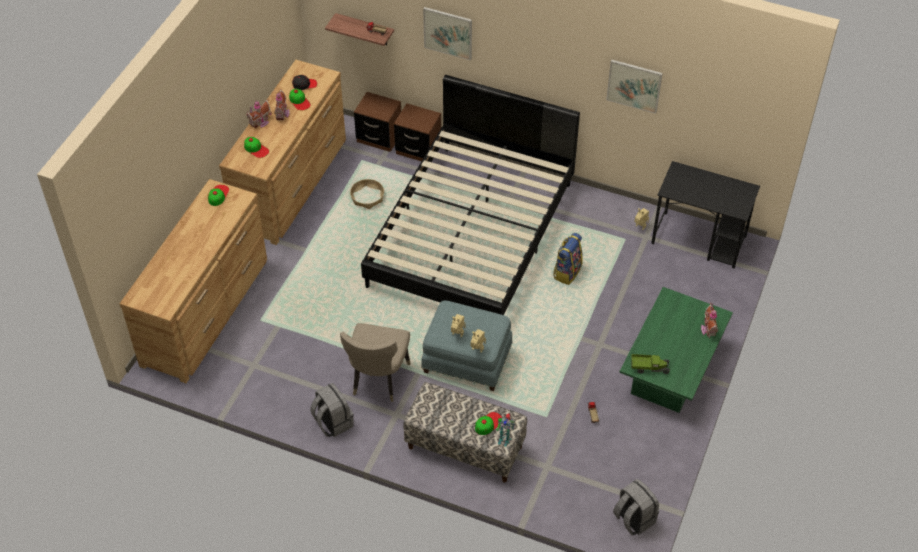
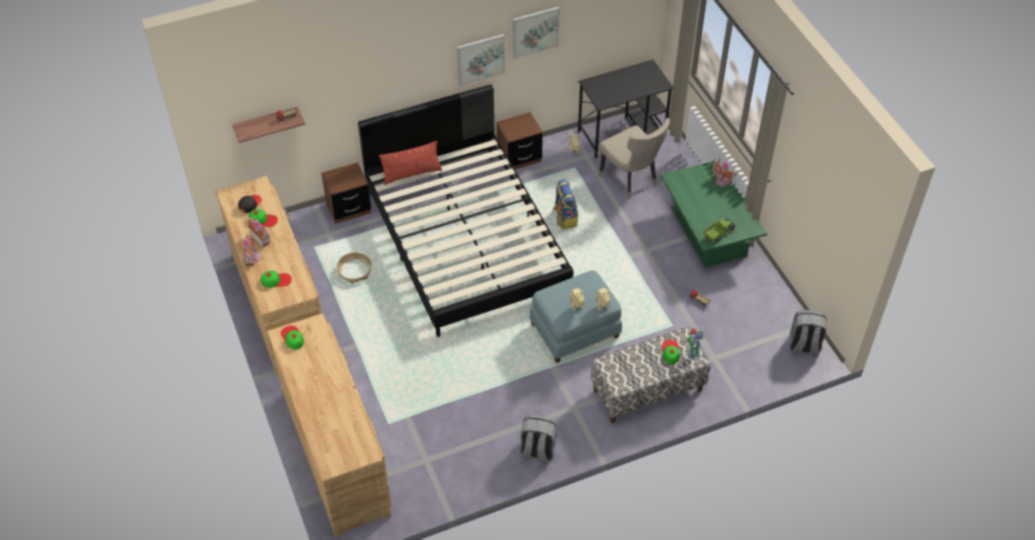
camera: 45 degrees left, 0 degrees up
(377, 380) = (531, 395): beige chair -> beige chair (631, 179)
(379, 137) = (306, 220): brown nightstand -> brown nightstand (519, 157)
(448, 33) = (354, 79): picture -> picture (480, 59)
(473, 150) = (412, 174): none -> pillow

